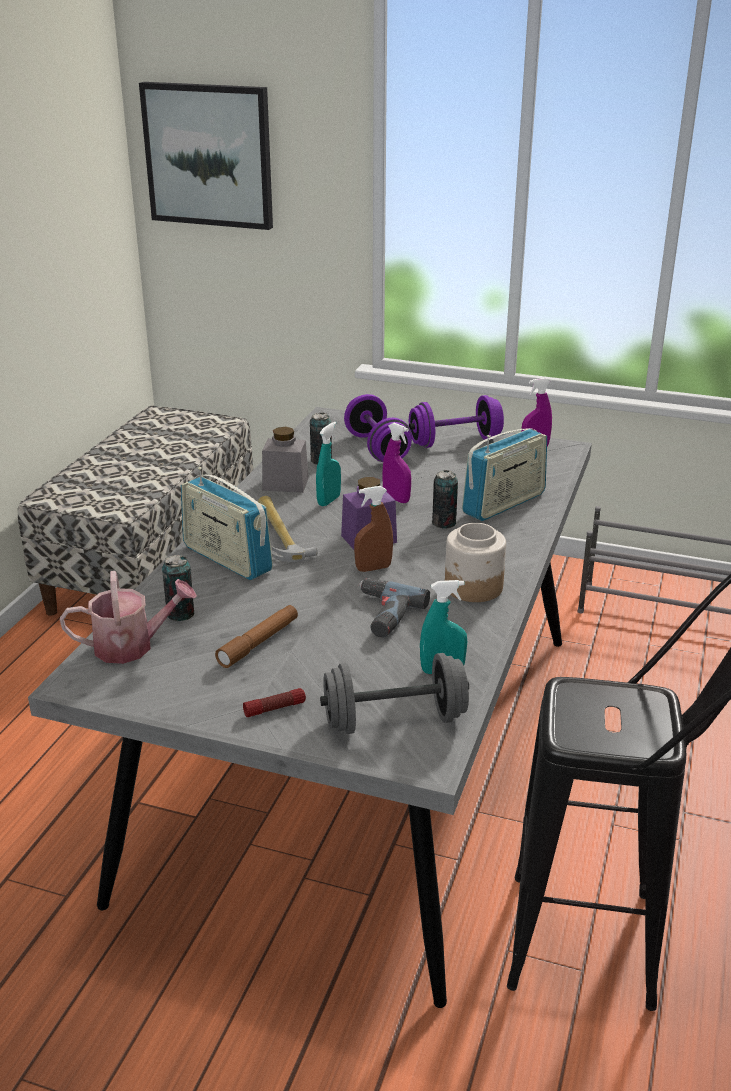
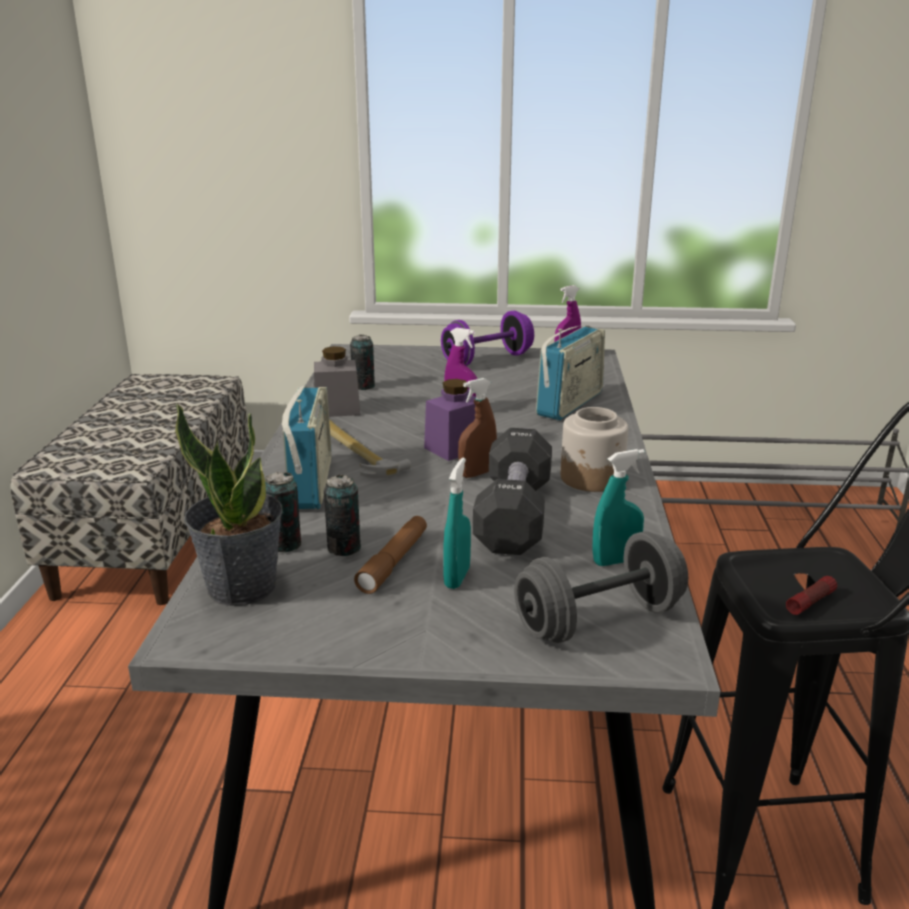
camera: 15 degrees left, 5 degrees down
(132, 645) = (242, 586): watering can -> potted plant
(209, 155) = (181, 107): picture -> none
(227, 559) = (311, 483): radio -> radio turned 120 degrees counterclockwise
(274, 708) = (453, 629): flashlight -> flashlight (810, 602)
(329, 501) = (392, 419): turquoise spray bottle -> turquoise spray bottle (457, 578)
(377, 448) = (414, 371): purple dumbbell -> none
(381, 614) = (514, 515): power drill -> black dumbbell
(444, 523) = (523, 426): can -> can (344, 548)

